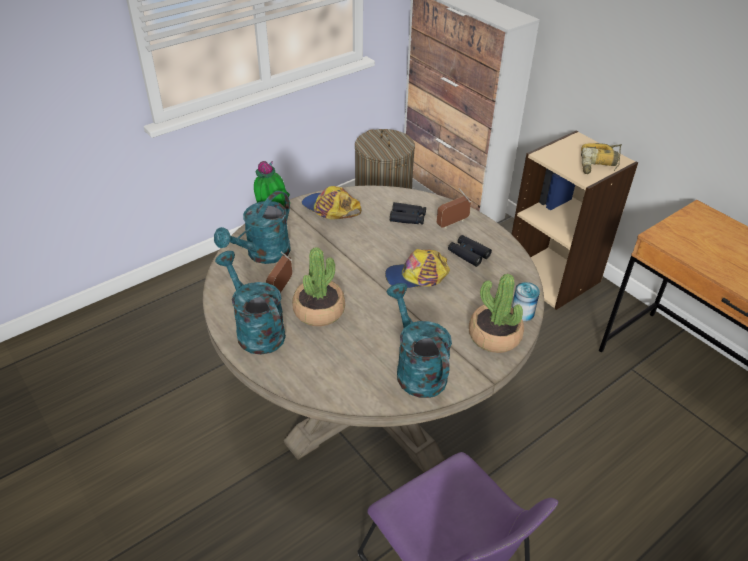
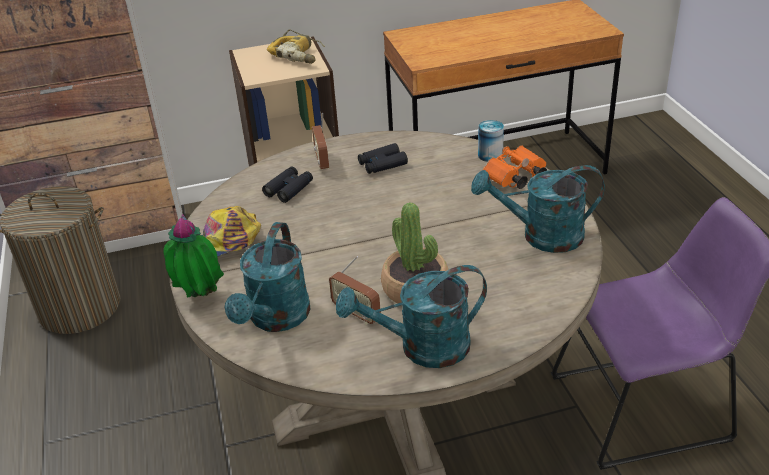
camera: 65 degrees left, 5 degrees down
(263, 255) = (276, 319): turquoise watering can -> turquoise watering can turned 45 degrees clockwise
(417, 276) = (398, 205): cap -> none
(494, 336) = (515, 179): potted plant -> orange binoculars

